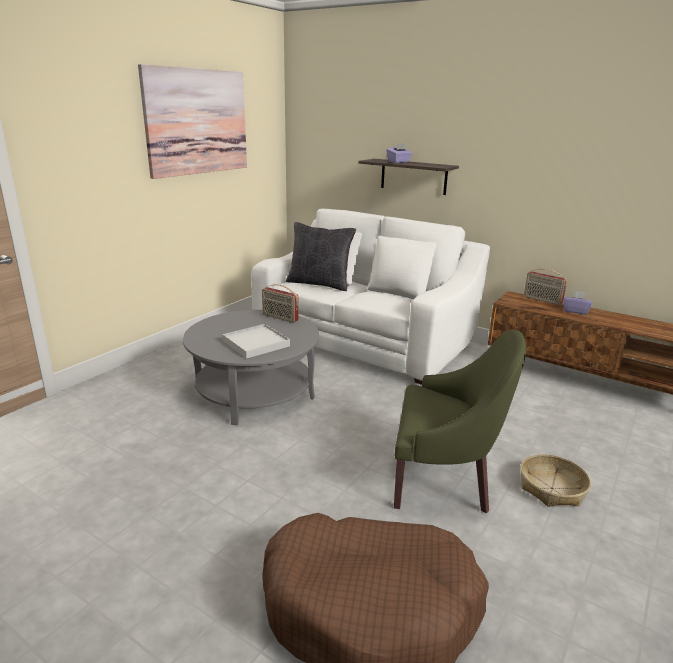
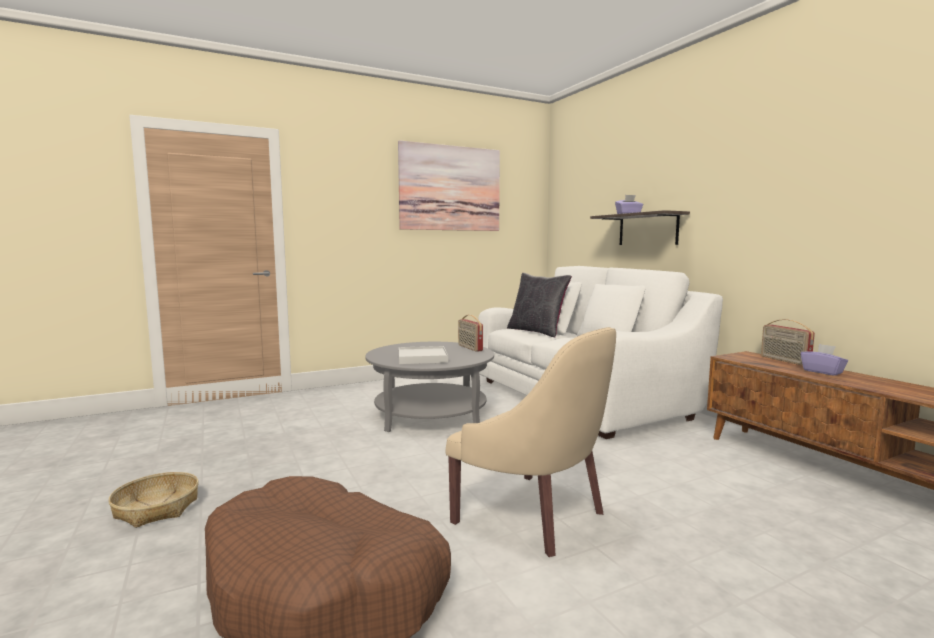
camera: 30 degrees right, 15 degrees down
(444, 479) = (535, 515): green armchair -> beige armchair
(552, 488) = (668, 561): basket -> basket (157, 508)

